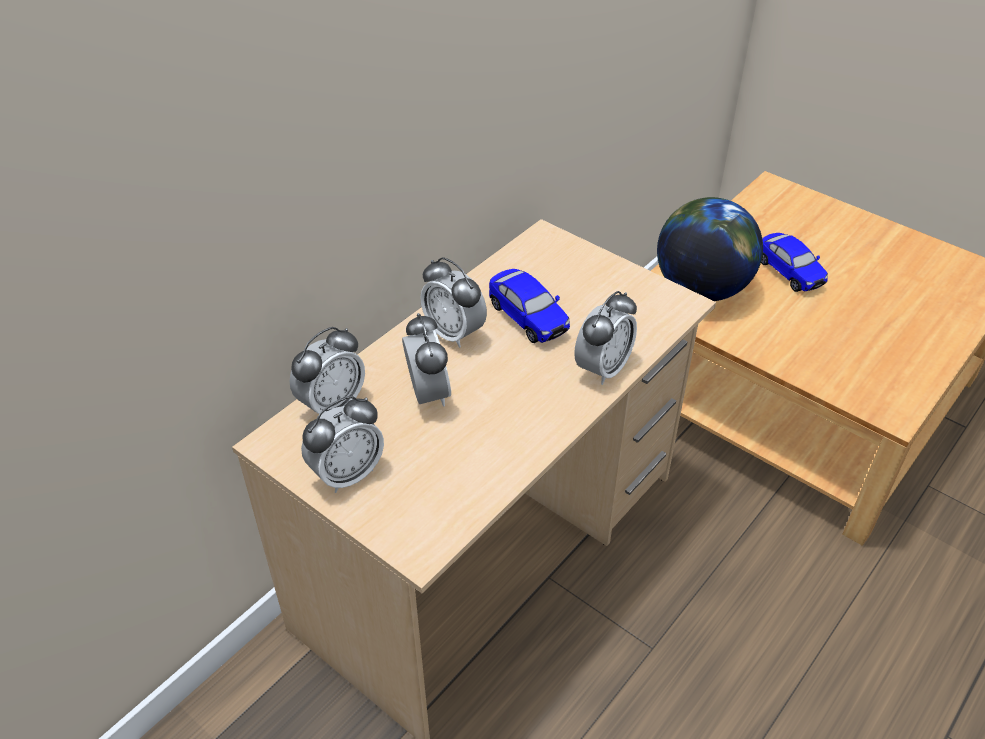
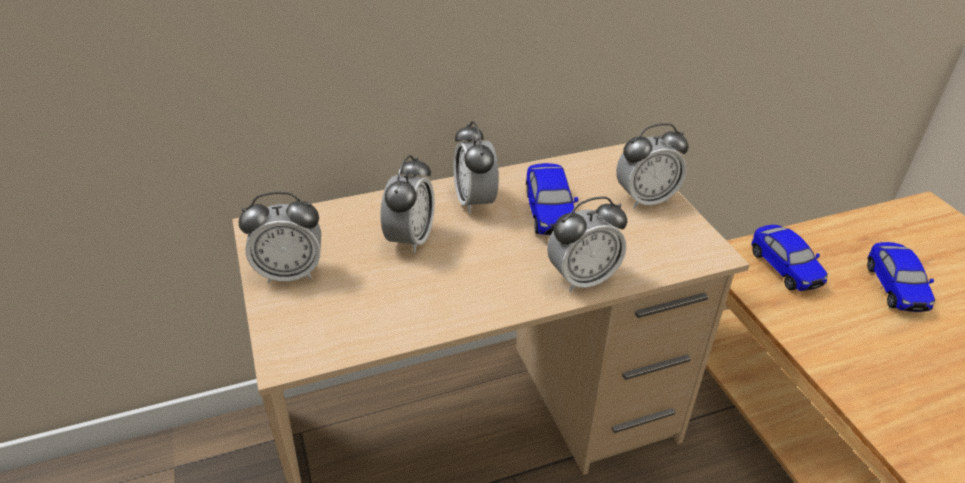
camera: 30 degrees right, 5 degrees down
(332, 405) = (330, 218): alarm clock -> alarm clock (645, 199)
(701, 288) = (784, 269): globe -> toy car

